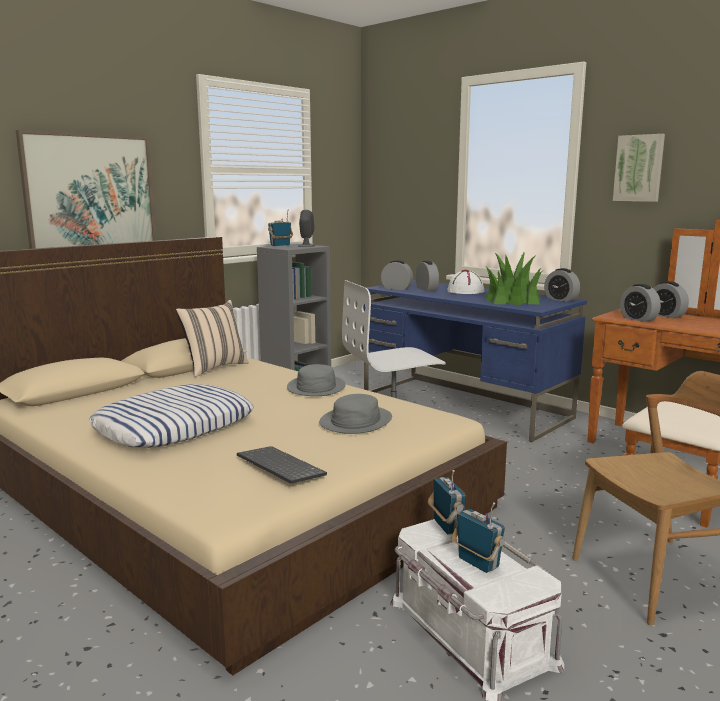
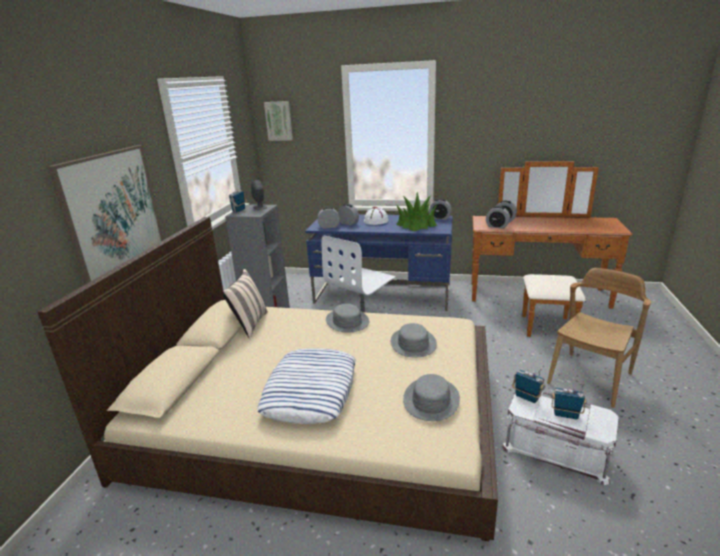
camera: 30 degrees left, 10 degrees up
(278, 467) = (431, 400): keyboard -> grey hat
(639, 168) = (475, 131): picture -> picture (279, 121)

